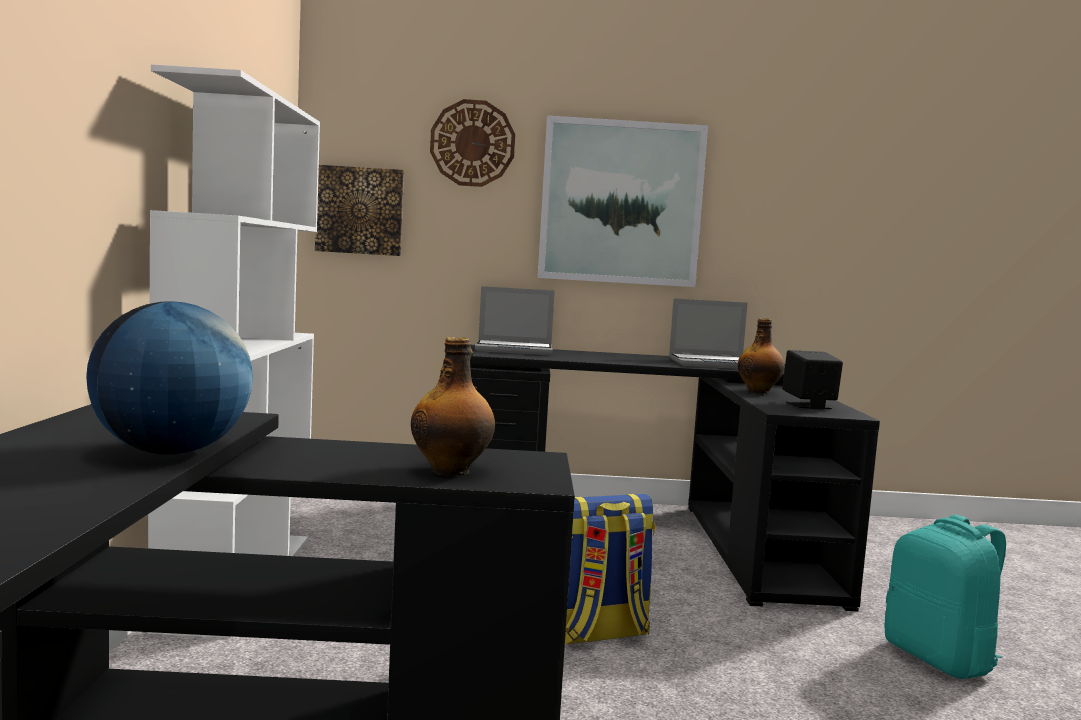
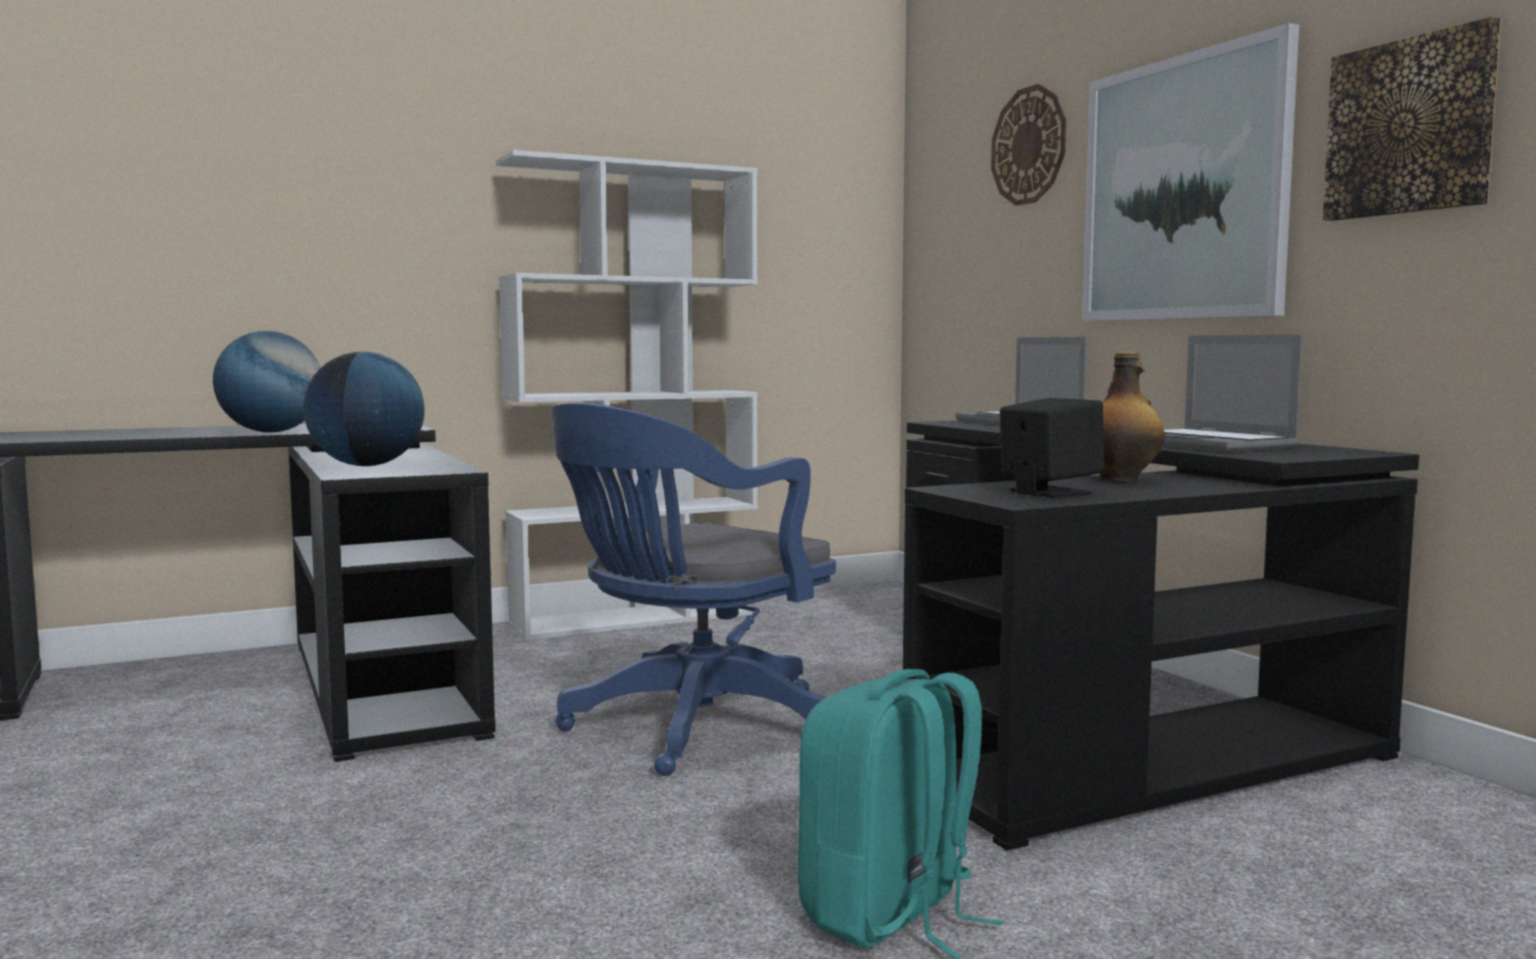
camera: 65 degrees right, 0 degrees up
(360, 211) = (942, 256): picture -> picture (1410, 127)
(451, 471) = (367, 466): bottle -> globe
(596, 633) = (691, 729): backpack -> blue office chair

